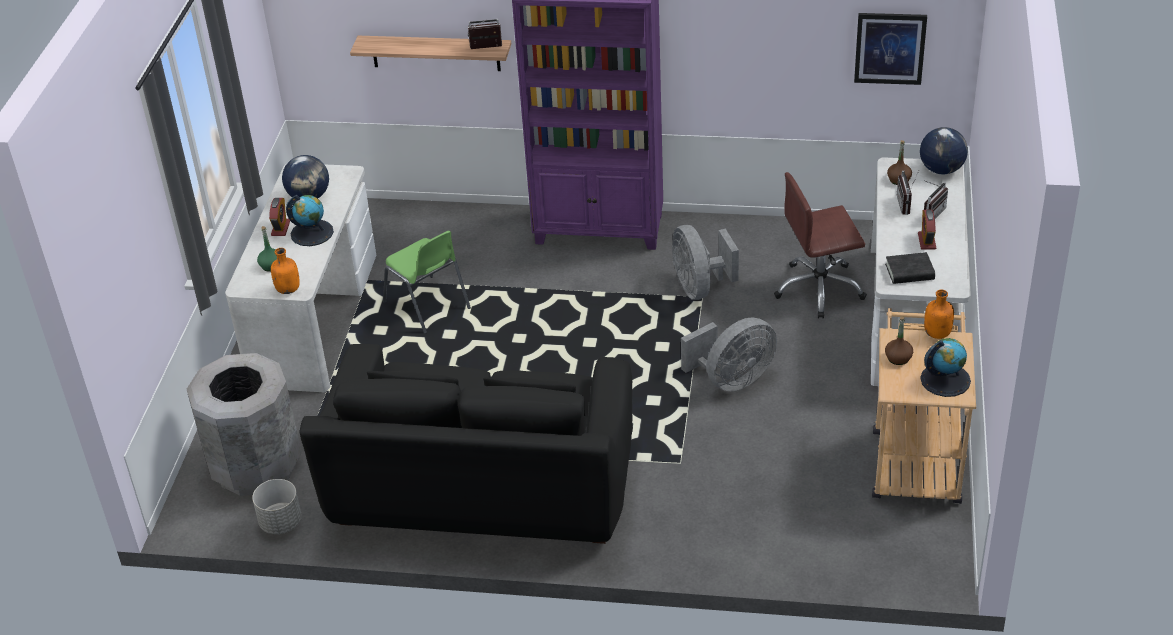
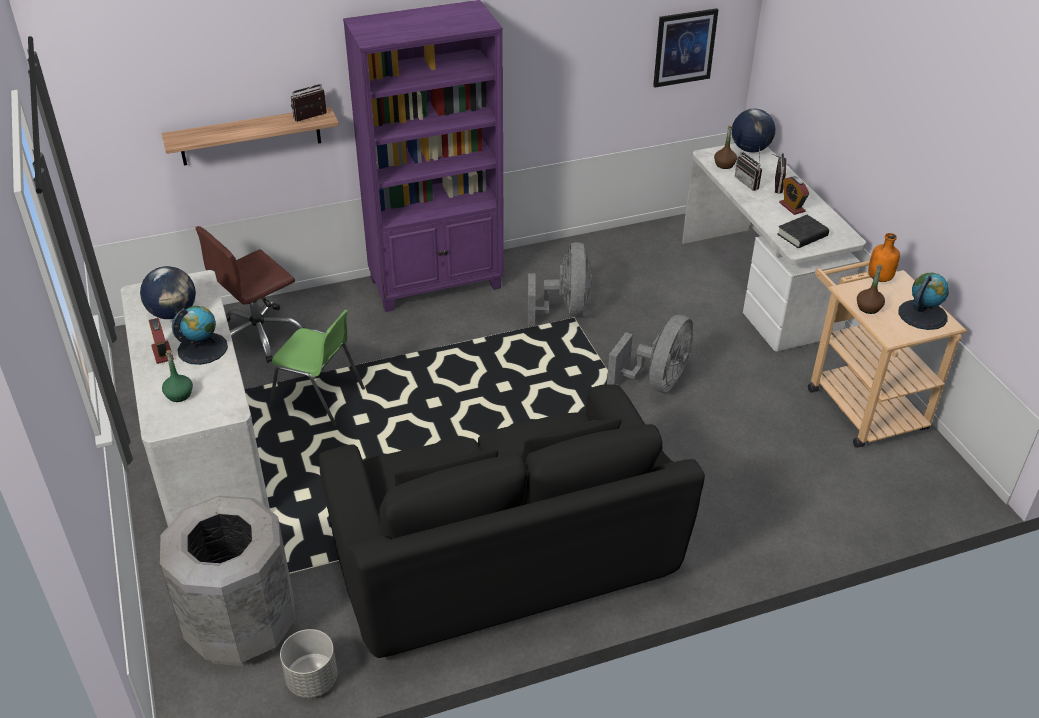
camera: 30 degrees left, 0 degrees up
(288, 289) = (217, 414): orange bottle -> none
(699, 287) = (565, 310): grey fan -> grey fan turned 135 degrees counterclockwise
(819, 289) = (666, 284): brown office chair -> brown office chair (259, 336)

